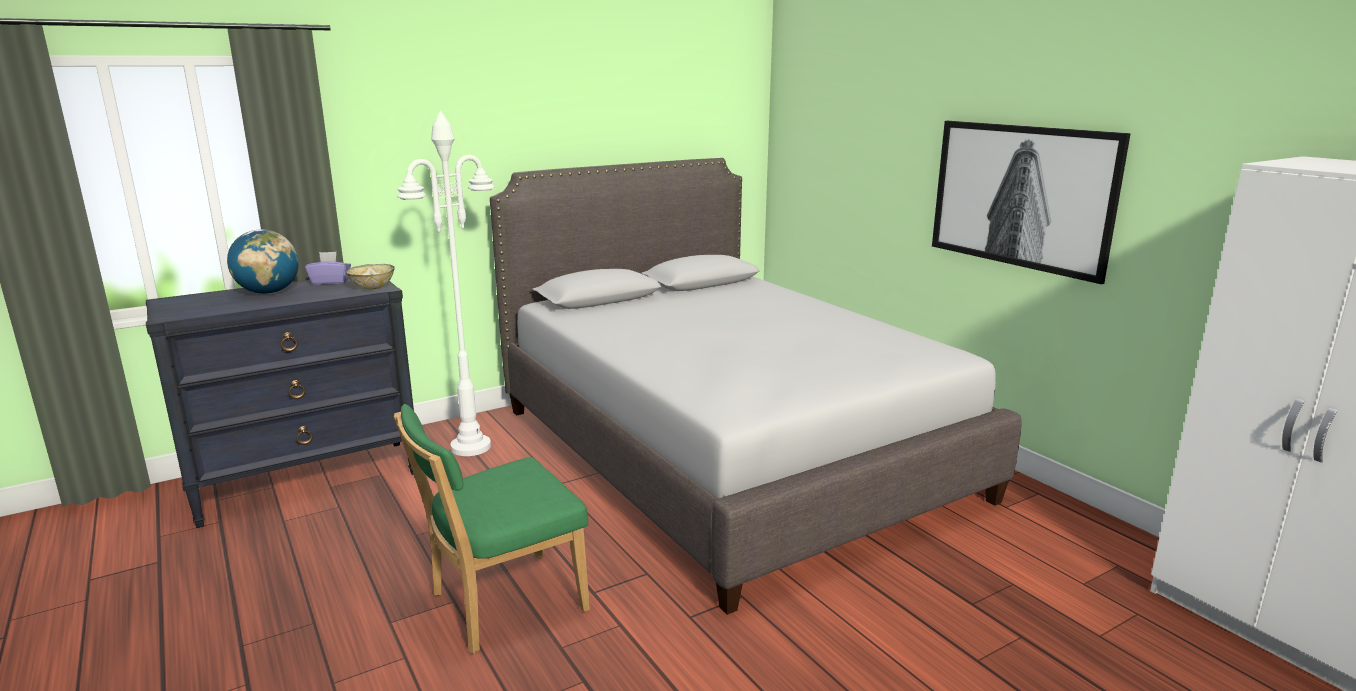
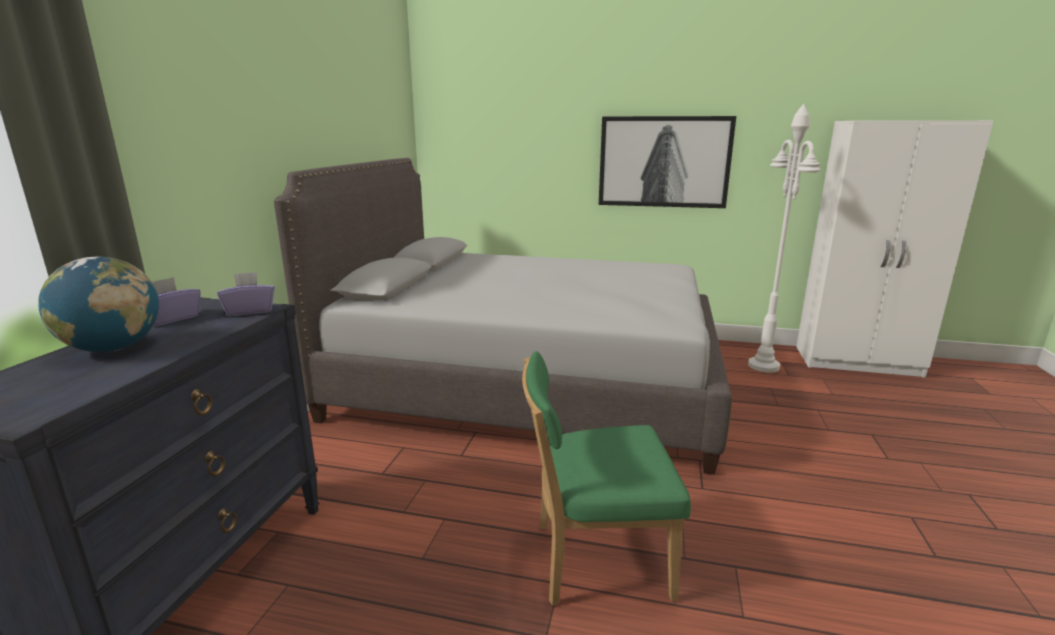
camera: 45 degrees left, 0 degrees up
(371, 288) = (250, 311): bowl -> purple tissue box
(470, 447) = (328, 465): white floor lamp -> white floor lamp (764, 366)
(501, 604) = (594, 559): green chair -> green chair turned 75 degrees clockwise

